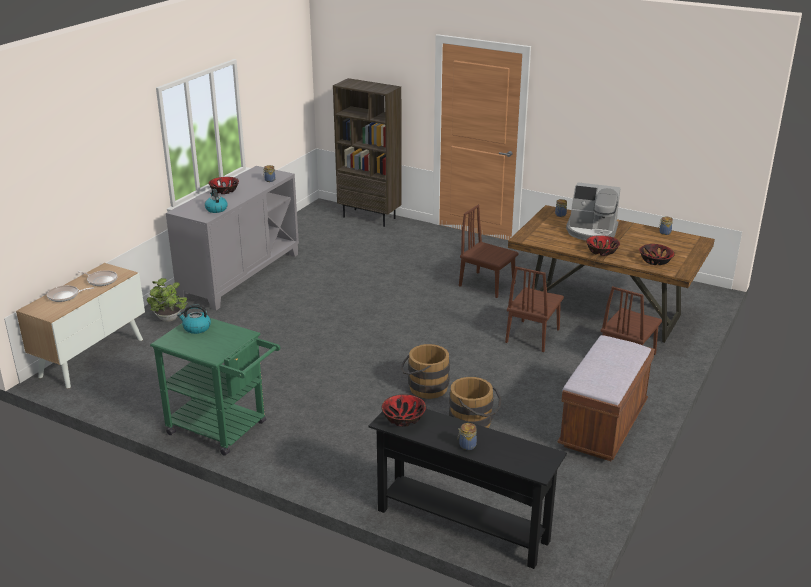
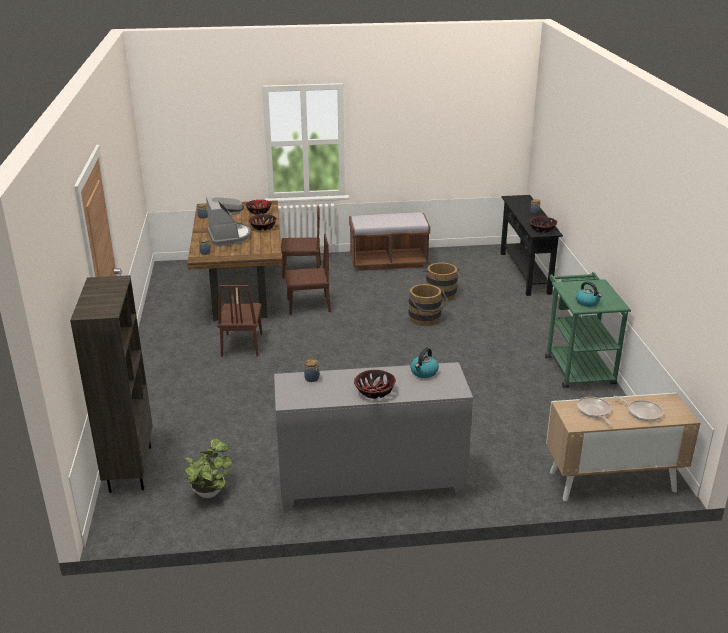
camera: 125 degrees left, 0 degrees up
(169, 319) = (502, 477): potted plant -> potted plant (210, 491)

